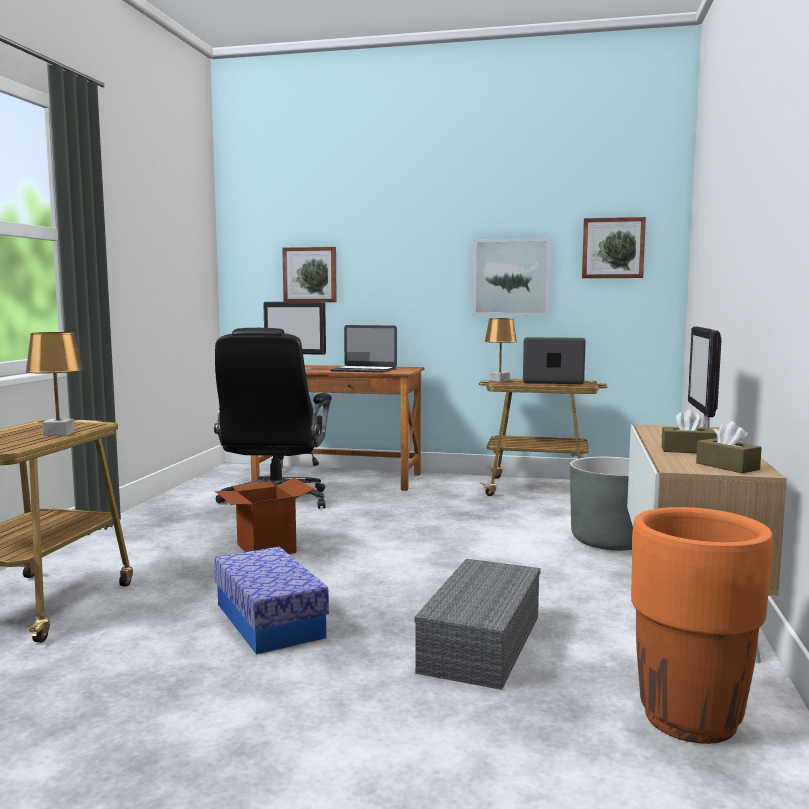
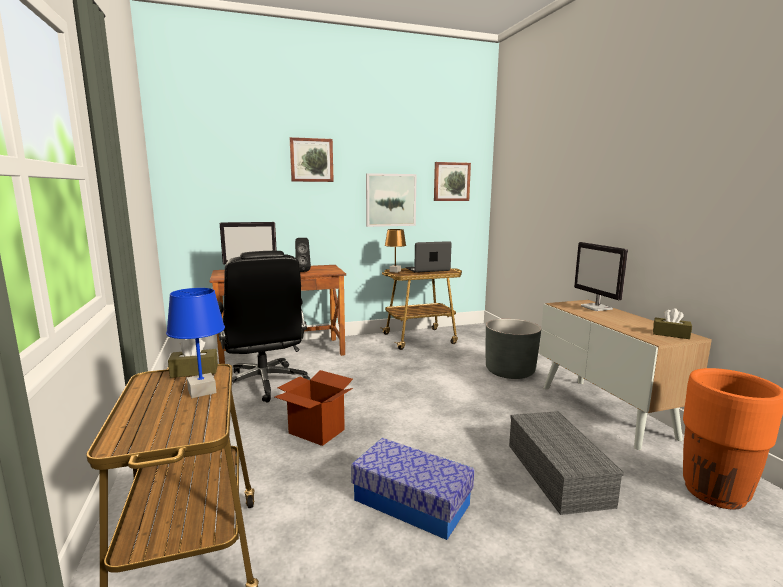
camera: 30 degrees left, 5 degrees up
(58, 434) = (201, 392): brown table lamp -> blue table lamp
(310, 274) = (240, 197): picture -> picture (311, 160)
(363, 370) = (303, 271): laptop -> black speaker
(687, 450) = (623, 323): brown tissue box -> brown tissue box (194, 371)

